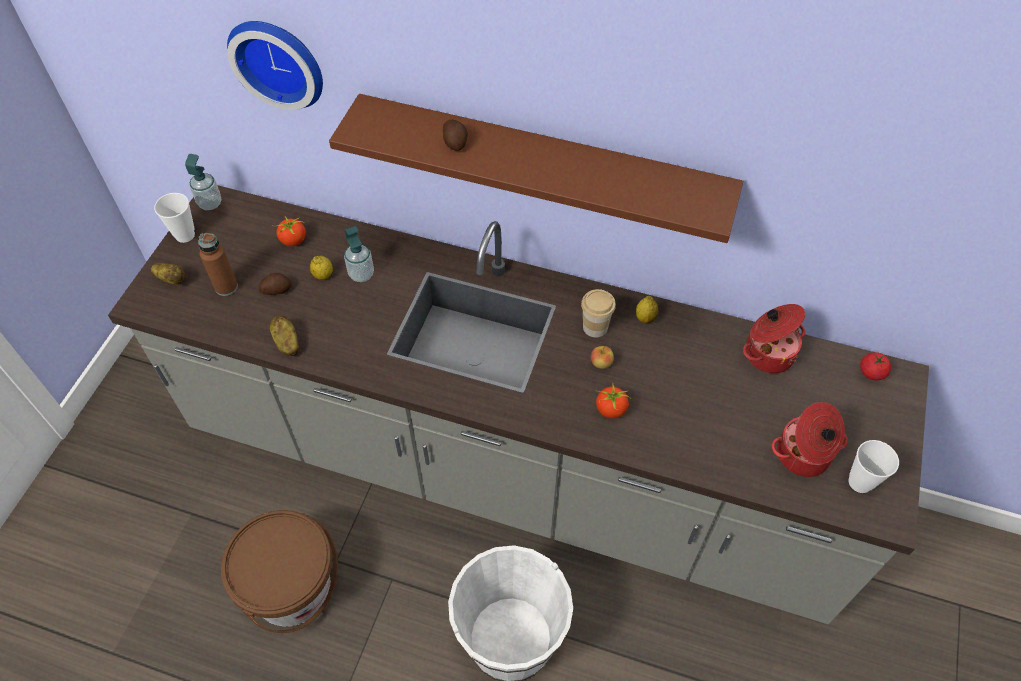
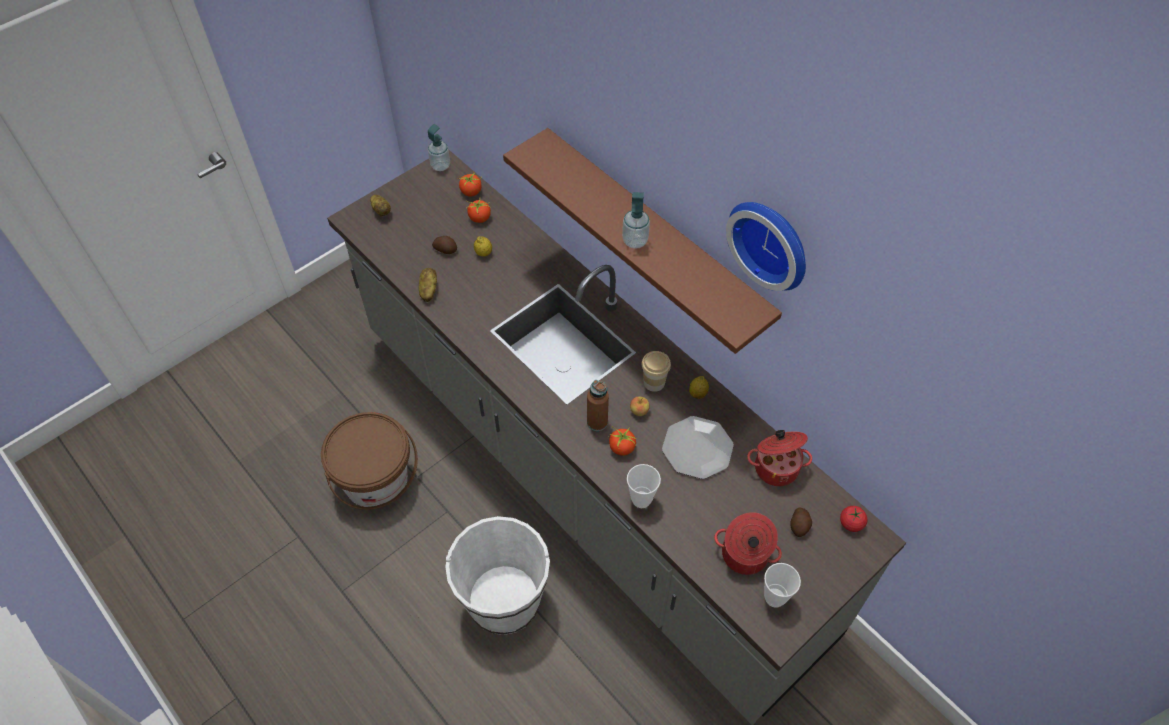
camera: 30 degrees right, 0 degrees up
(185, 235) = (409, 182): cup -> cup (641, 499)
(226, 287) = (413, 232): brown bottle -> brown bottle (597, 422)
(265, 217) = (471, 192): none -> tomato
(279, 60) = (504, 81): wall clock -> wall clock (772, 242)
(361, 274) = (510, 264): soap dispenser -> soap dispenser (635, 241)
(455, 142) = (588, 192): potato -> potato (799, 525)
(683, 372) = (697, 448): none -> plate

